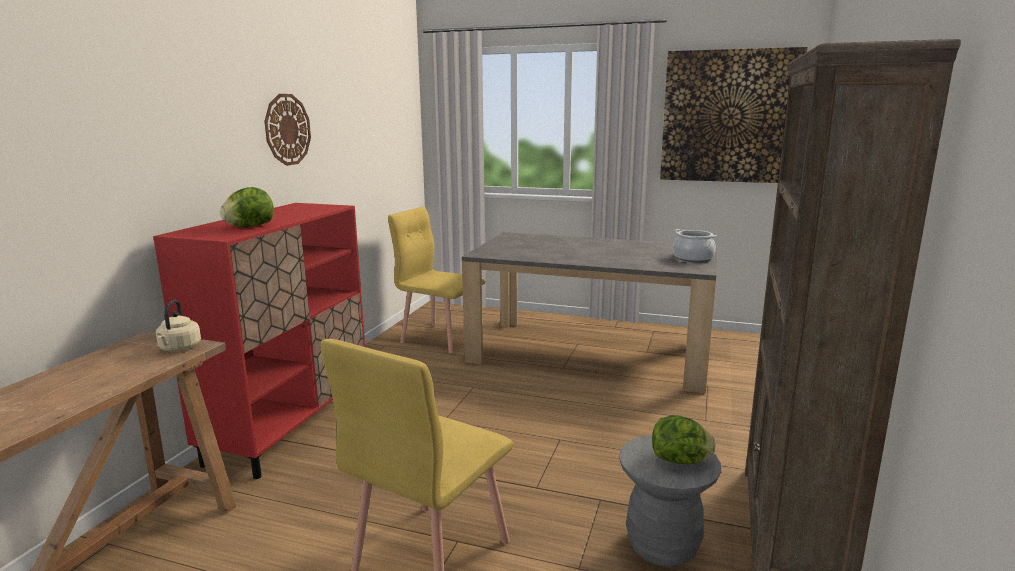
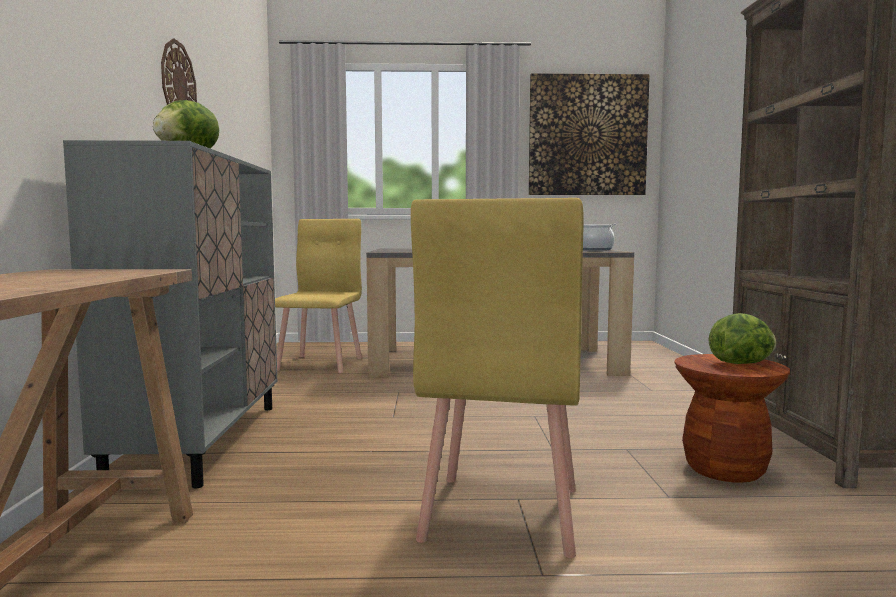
camera: 20 degrees left, 10 degrees down
(179, 348) = (133, 271): beige kettle -> none
(290, 426) = (201, 441): red cabinet -> grey cabinet
(441, 337) = (321, 364): yellow chair -> yellow chair turned 90 degrees clockwise
(663, 546) = (725, 469): grey stool -> brown stool

